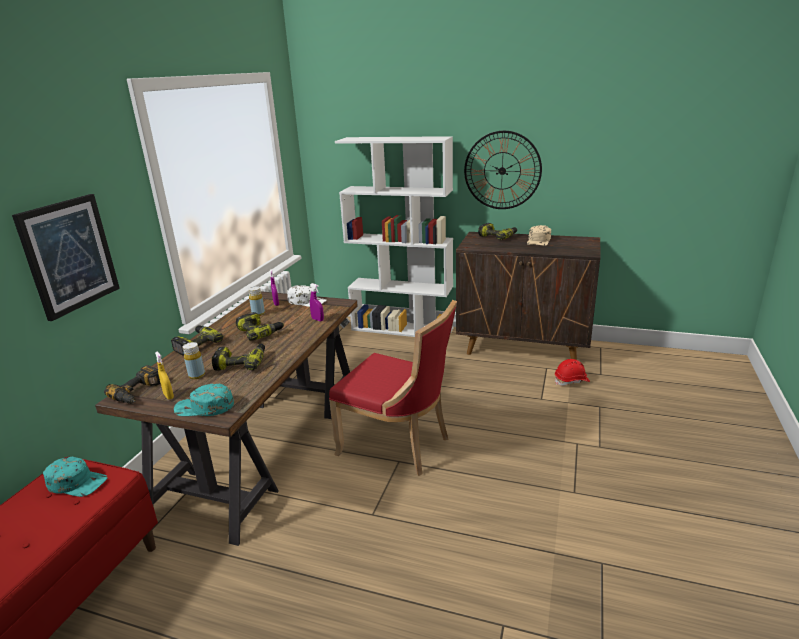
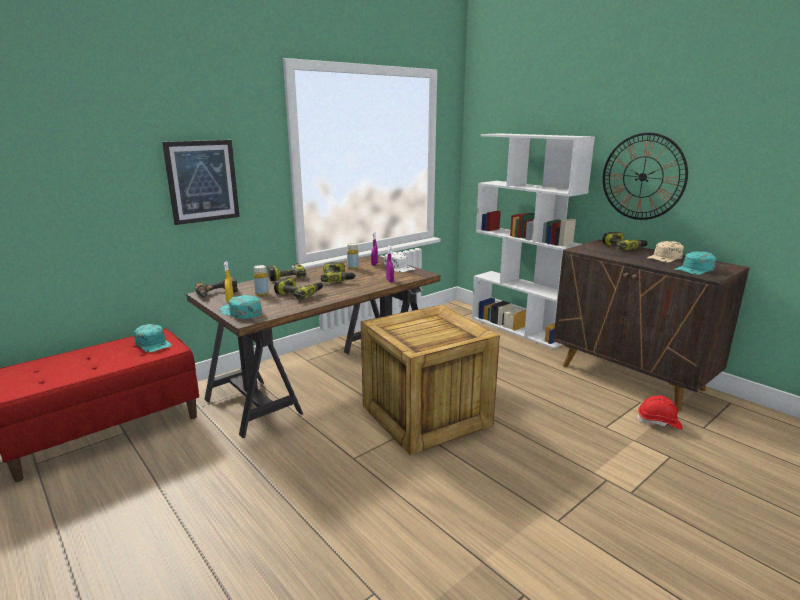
camera: 30 degrees right, 5 degrees down
(398, 445) = (425, 416): red chair -> crate
(571, 248) = (695, 269): none -> turquoise cap

